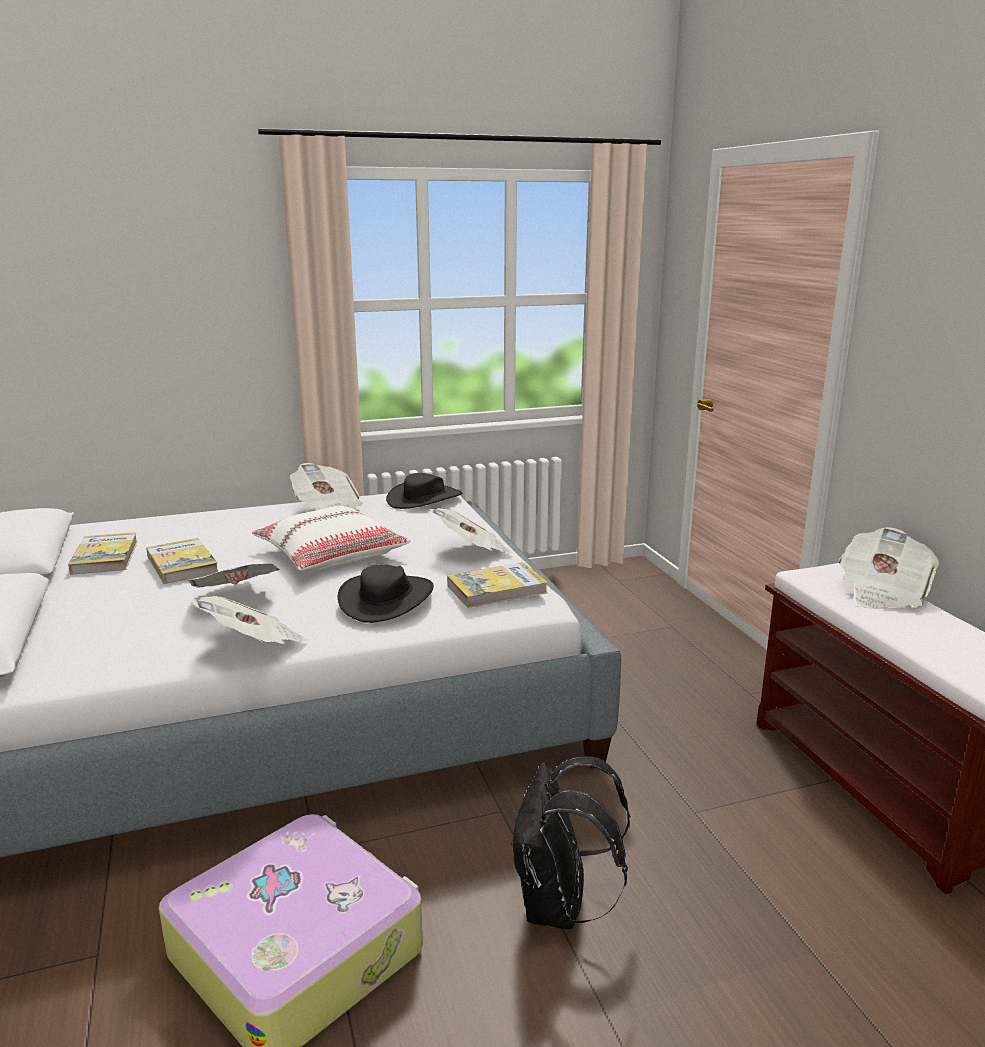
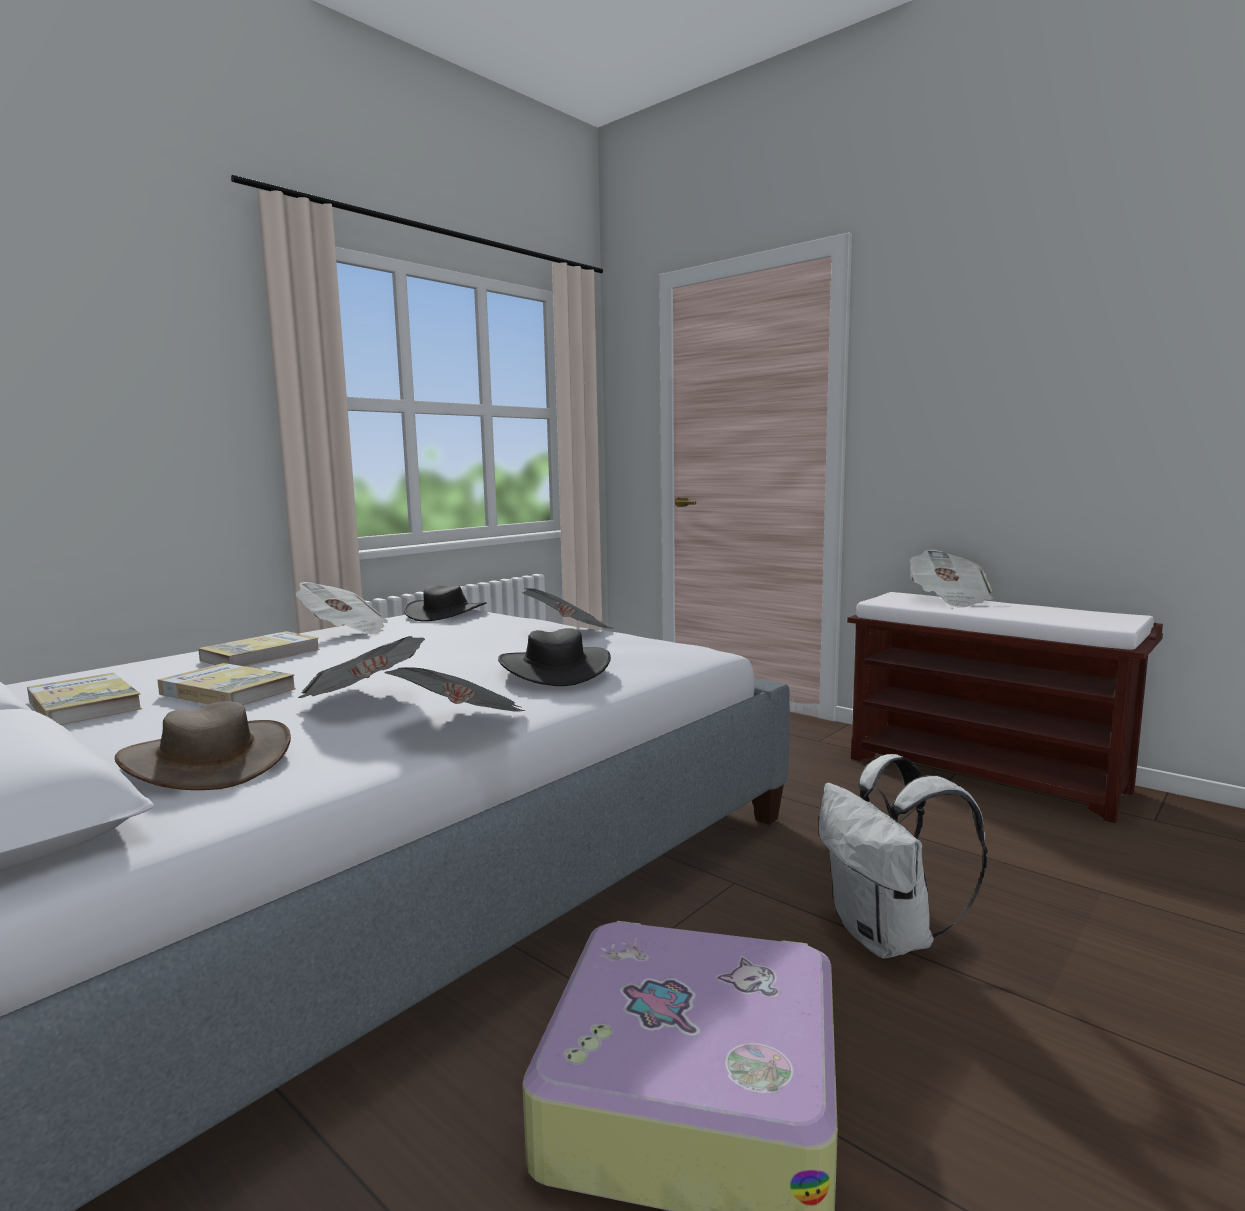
camera: 30 degrees left, 10 degrees down
(101, 631) = (208, 760): none -> brown hat
(331, 554) = (417, 657): white pillow -> none
(496, 589) = (651, 647): book -> book (261, 655)
(559, 907) = (888, 937): black backpack -> white backpack

